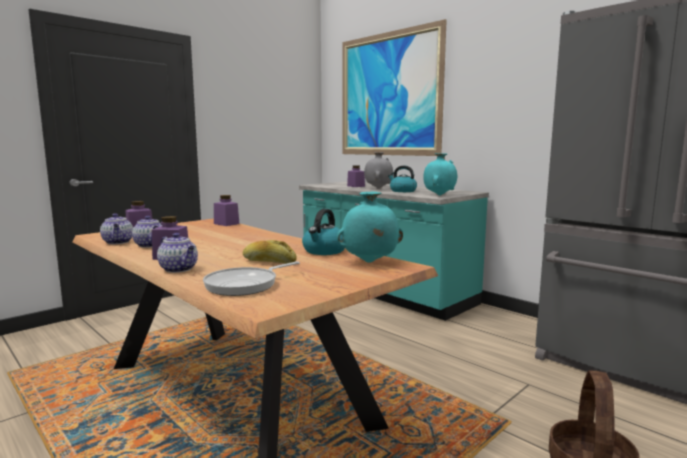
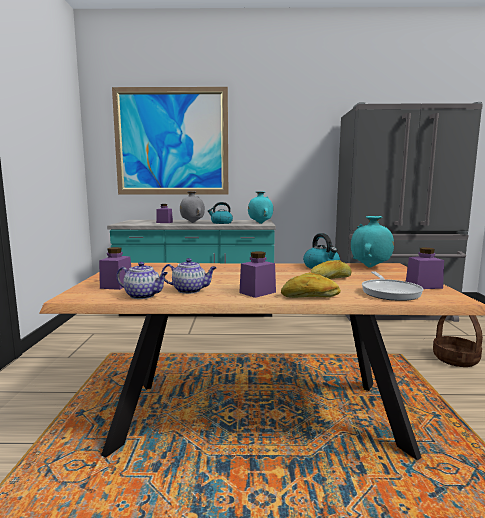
camera: 45 degrees left, 0 degrees up
(179, 269) = (310, 297): teapot -> bread
(226, 224) = (156, 264): purple jar -> purple jar (423, 286)

